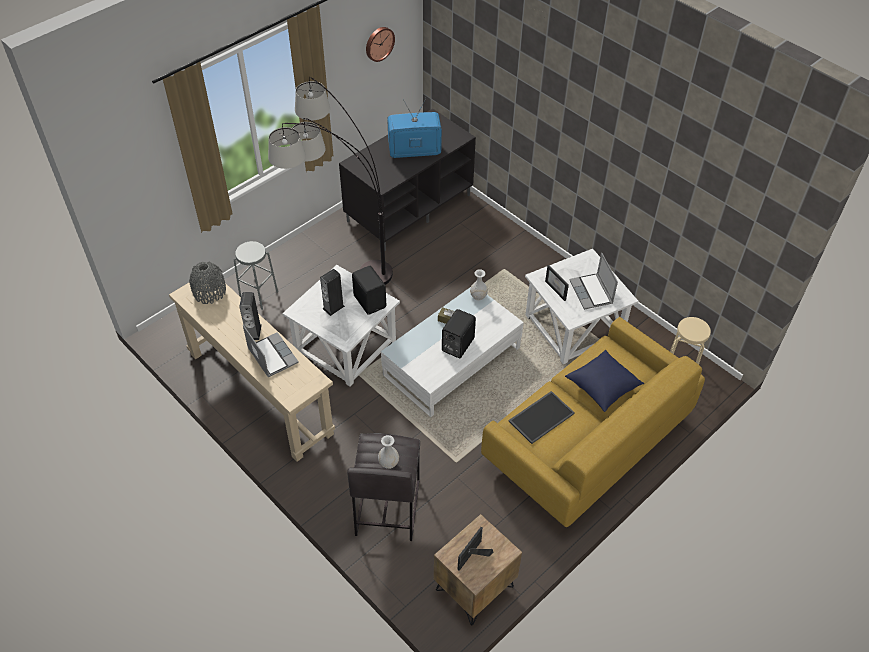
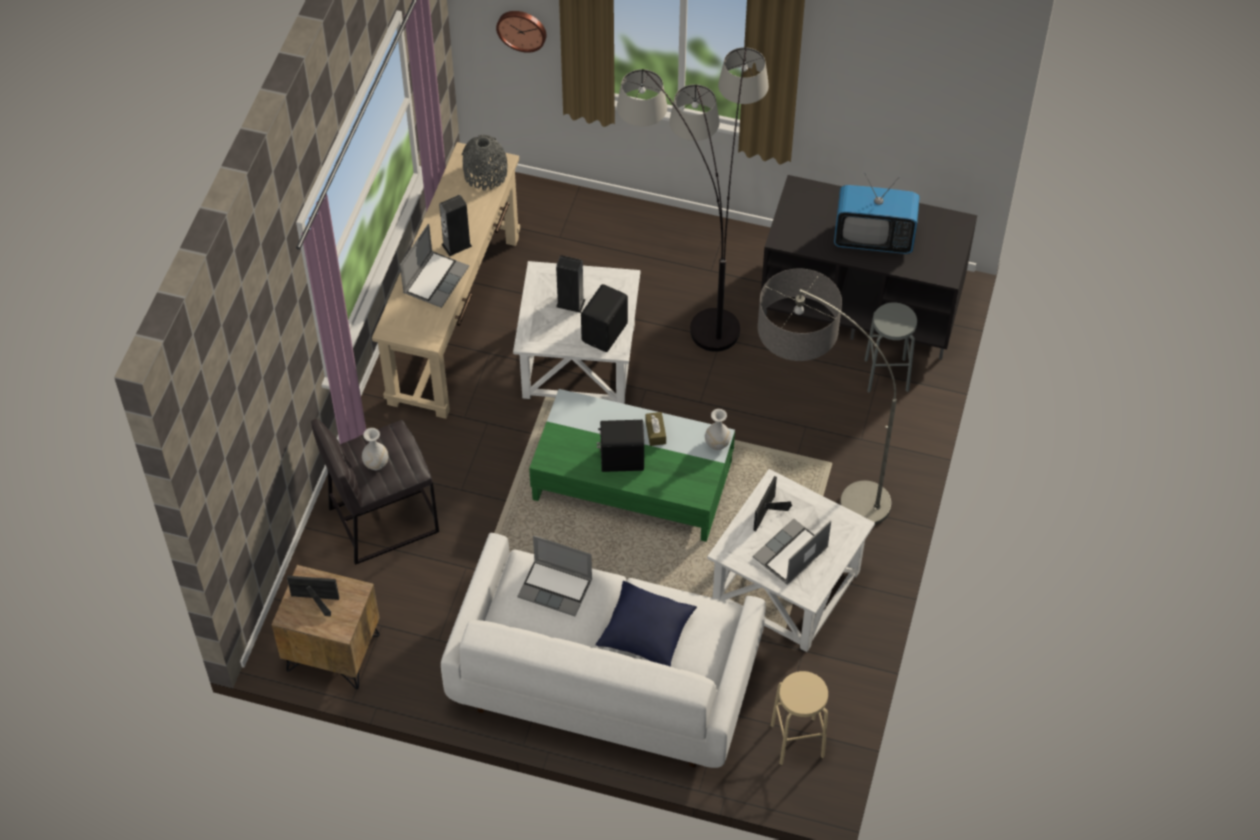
camera: 60 degrees right, 5 degrees up
(259, 295) = (594, 236): grey stool -> grey stool (886, 375)
(379, 43) = (915, 79): wall clock -> wall clock (522, 29)
(414, 151) = (873, 238): television -> television turned 135 degrees clockwise
(452, 361) = (632, 481): white coffee table -> green coffee table
(508, 282) = (811, 478): none -> floor lamp
(541, 416) = (556, 588): tray -> laptop
(586, 442) = (604, 679): yellow sofa -> white sofa

